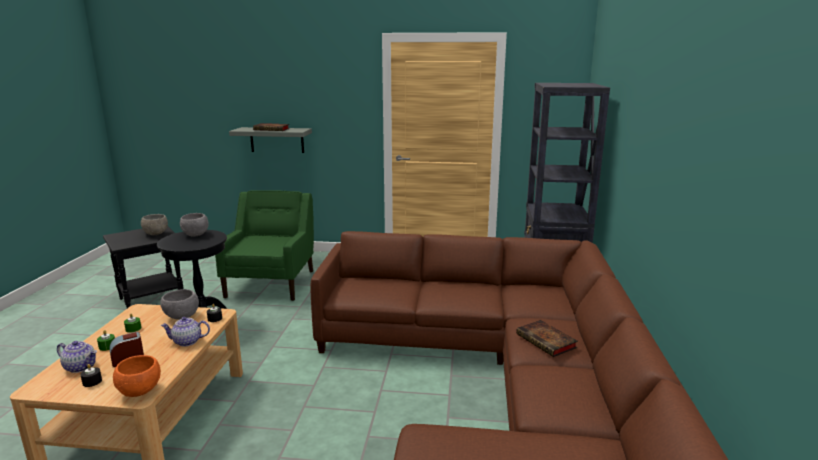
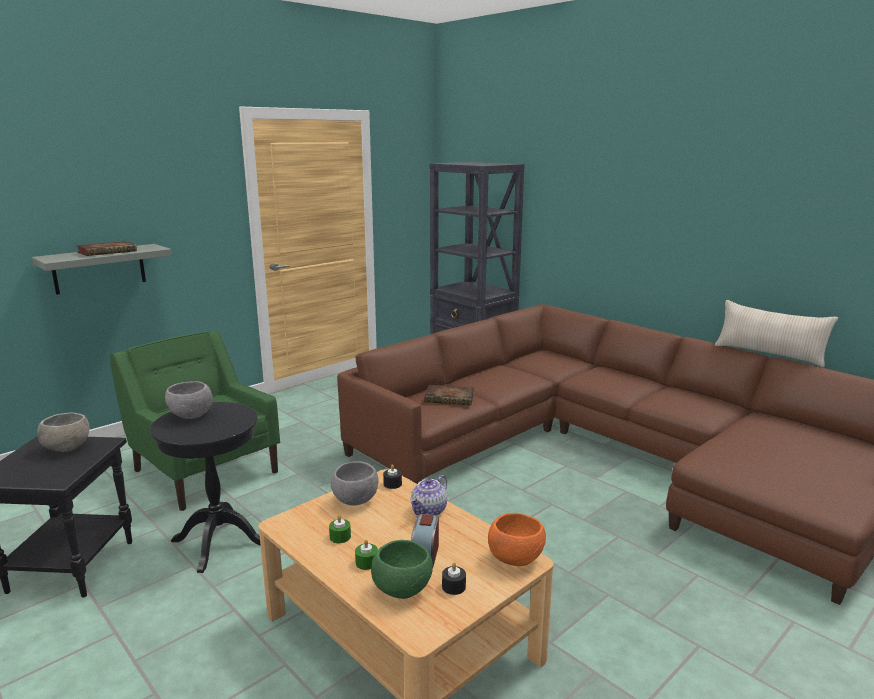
camera: 50 degrees left, 0 degrees up
(81, 367) = (401, 589): teapot -> green bowl
(547, 342) = (623, 382): book -> book (450, 398)
(672, 376) = (769, 354): none -> beige pillow

